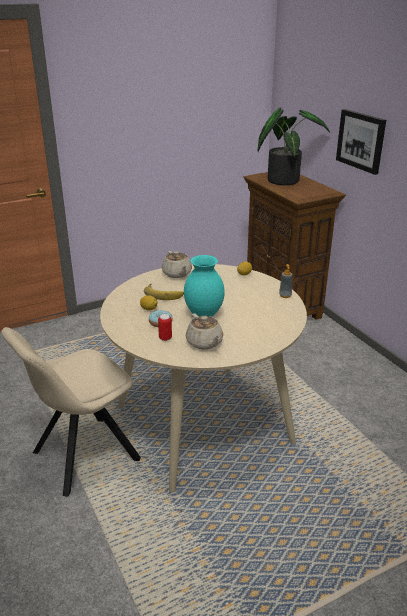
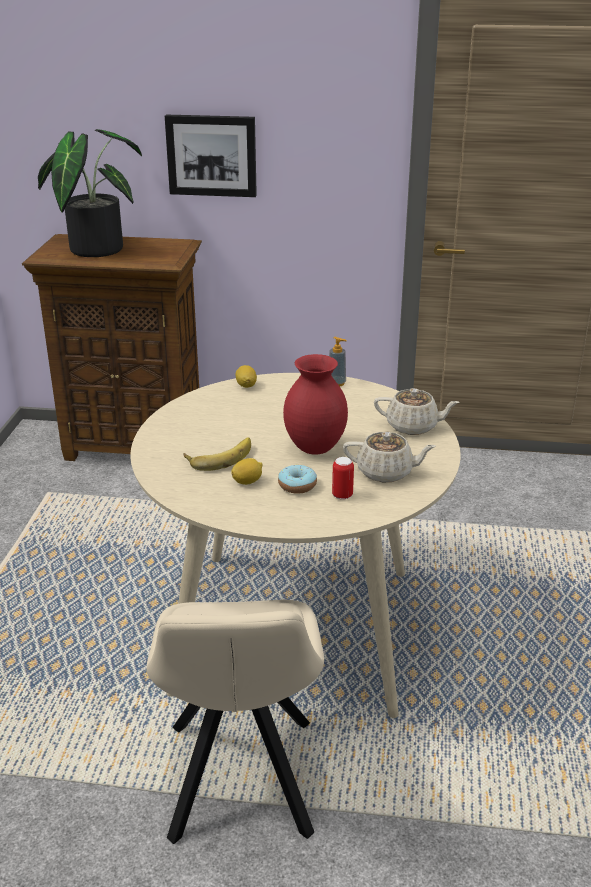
camera: 55 degrees left, 0 degrees up
(177, 274) = (174, 428): beige teapot -> beige teapot (413, 426)
(204, 314) = (314, 448): turquoise vase -> red vase

